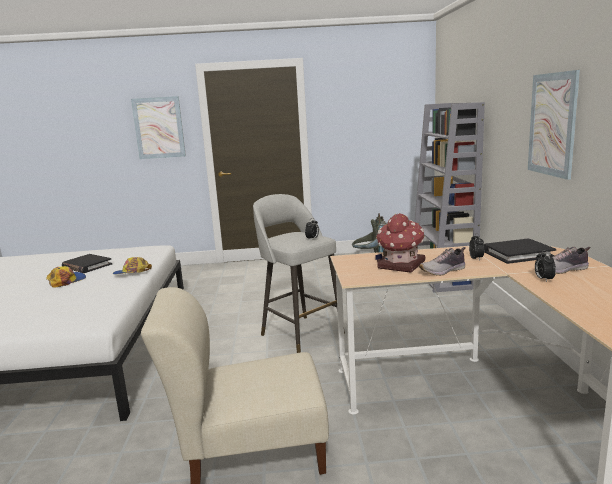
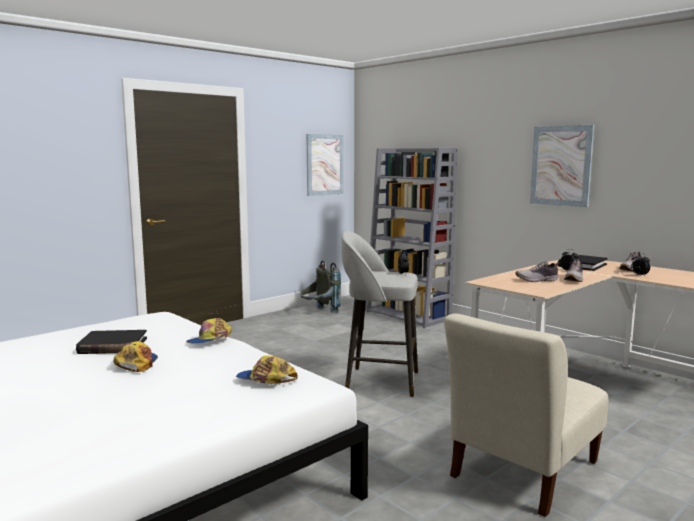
camera: 40 degrees left, 5 degrees down
(83, 310) = (265, 380): none -> cap
(159, 128) = (68, 158): picture -> picture (325, 164)
(400, 265) = (537, 280): toy house -> shoe

